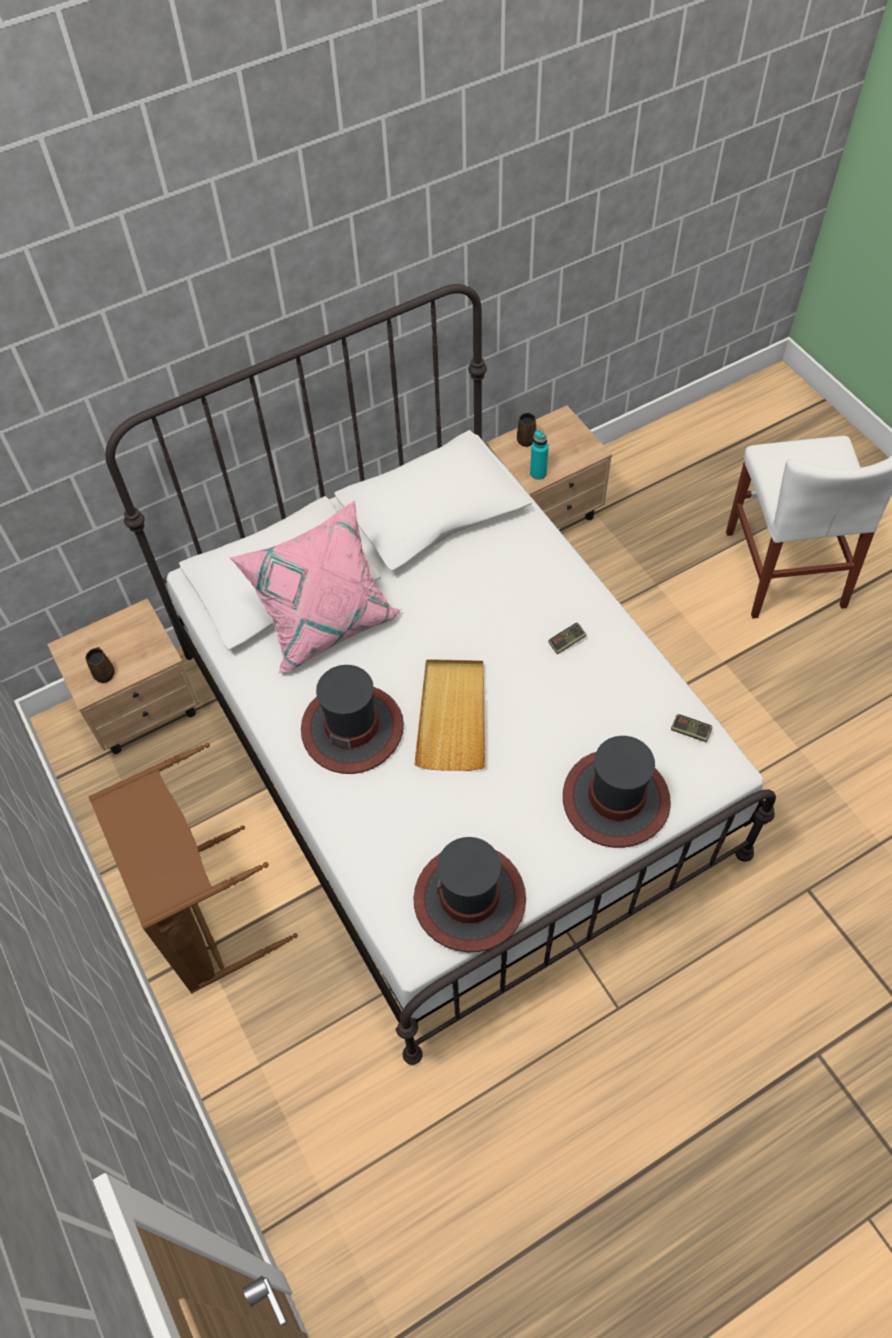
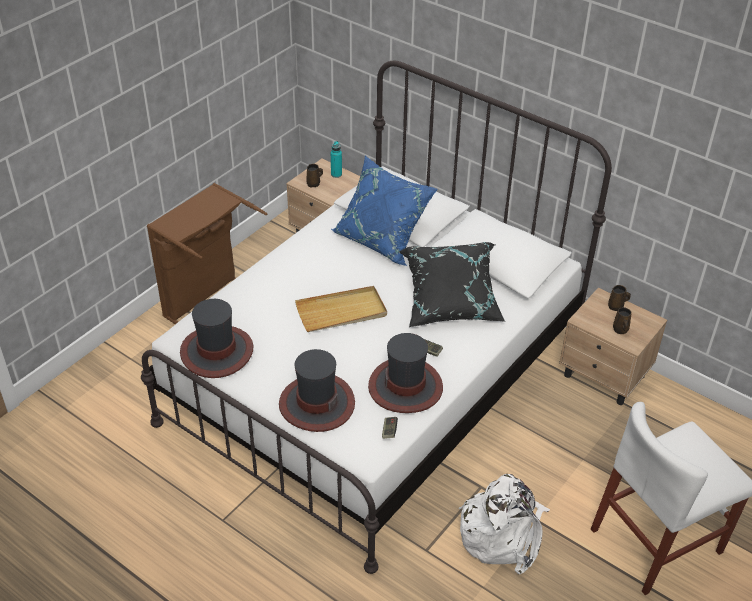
camera: 65 degrees right, 15 degrees down
(325, 620) = (382, 239): pink pillow -> blue pillow
(352, 728) = (311, 272): hat -> hat (406, 387)
(486, 587) = (450, 301): none -> black pillow
(538, 473) = (589, 320): turquoise bottle -> turquoise bottle (336, 174)
(566, 452) = (620, 330): none -> brown mug
(733, 701) = (502, 533): none -> white backpack

